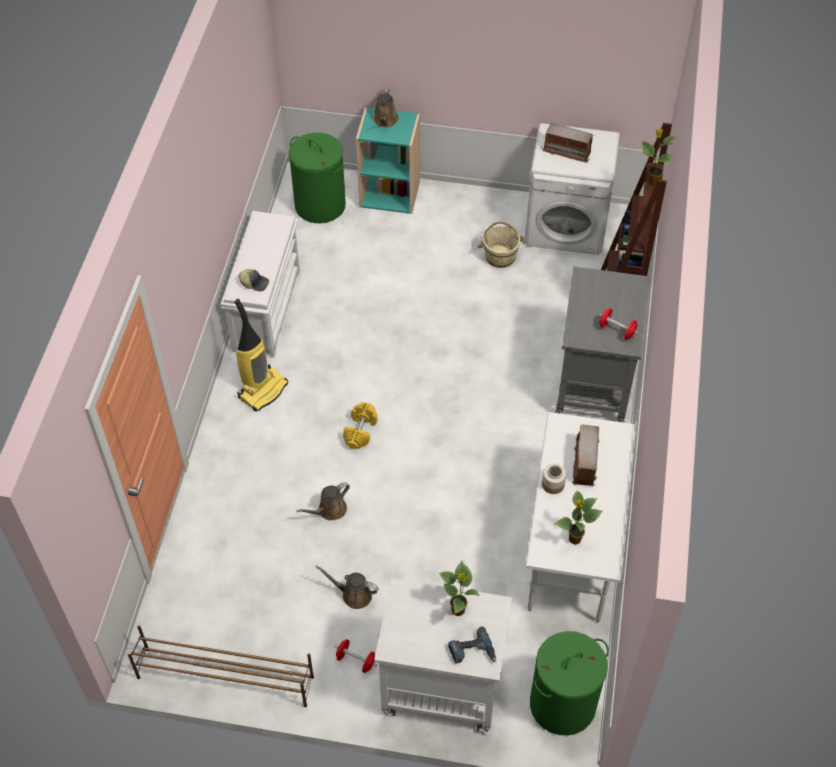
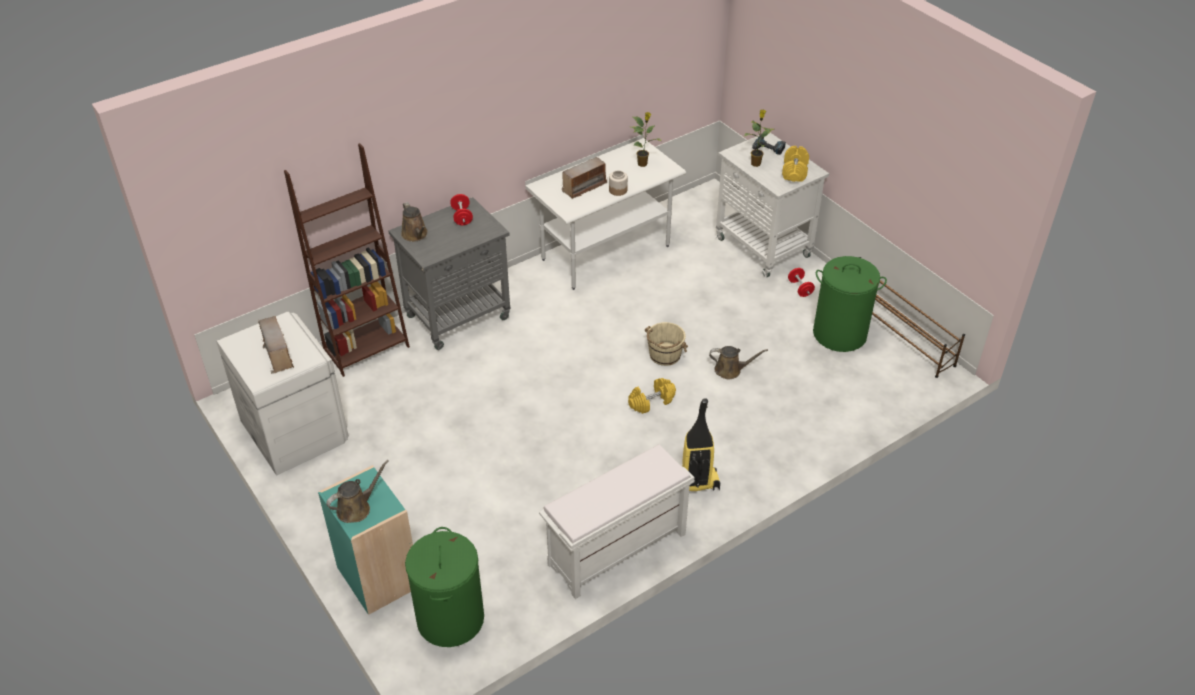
camera: 135 degrees left, 10 degrees down
(254, 283) = (648, 468): cap -> none
(353, 594) = (766, 318): brown watering can -> brown watering can (415, 235)
(409, 630) = (794, 172): none -> yellow dumbbell
(500, 256) = (378, 446): beige bucket -> beige bucket (664, 355)
(562, 704) = (703, 204): green laundry basket -> green laundry basket (840, 334)
(652, 181) = (324, 208): potted plant -> none

